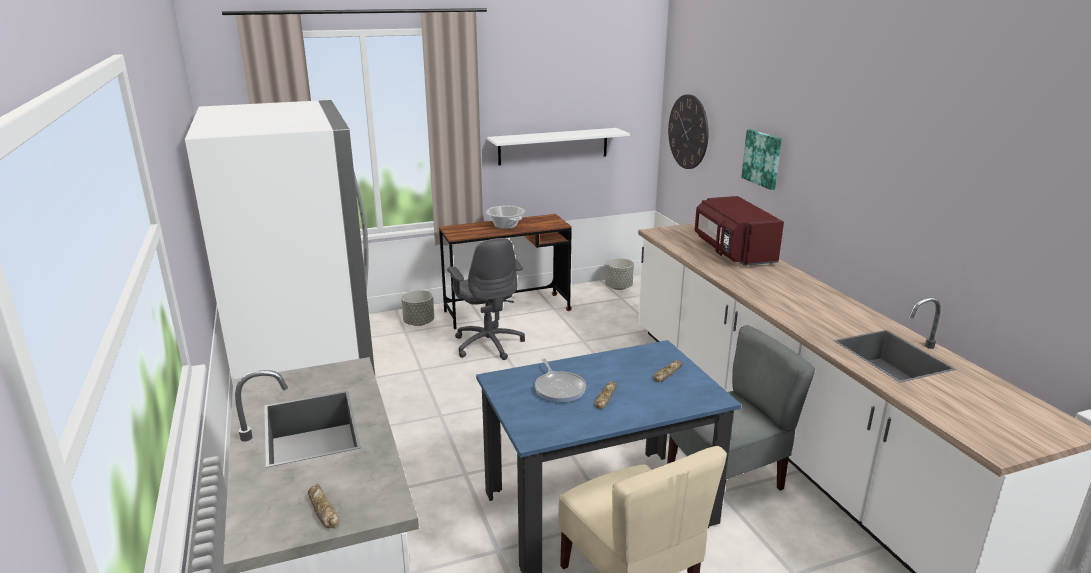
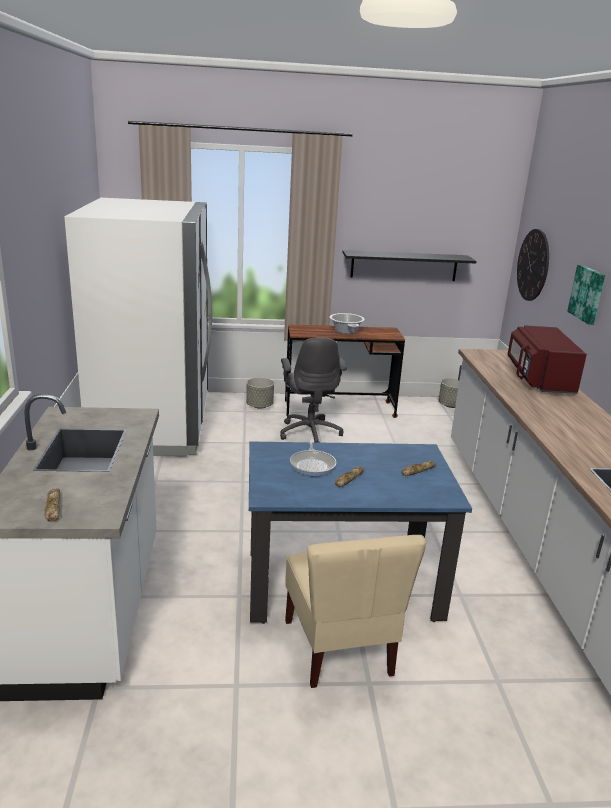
camera: 15 degrees right, 0 degrees up
(553, 146) = (404, 266): white shelf -> black shelf
(726, 478) = (472, 585): grey chair -> none

